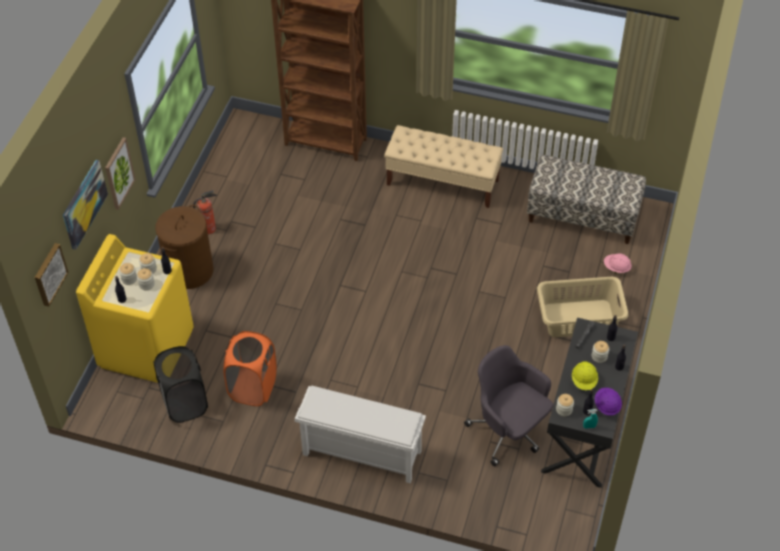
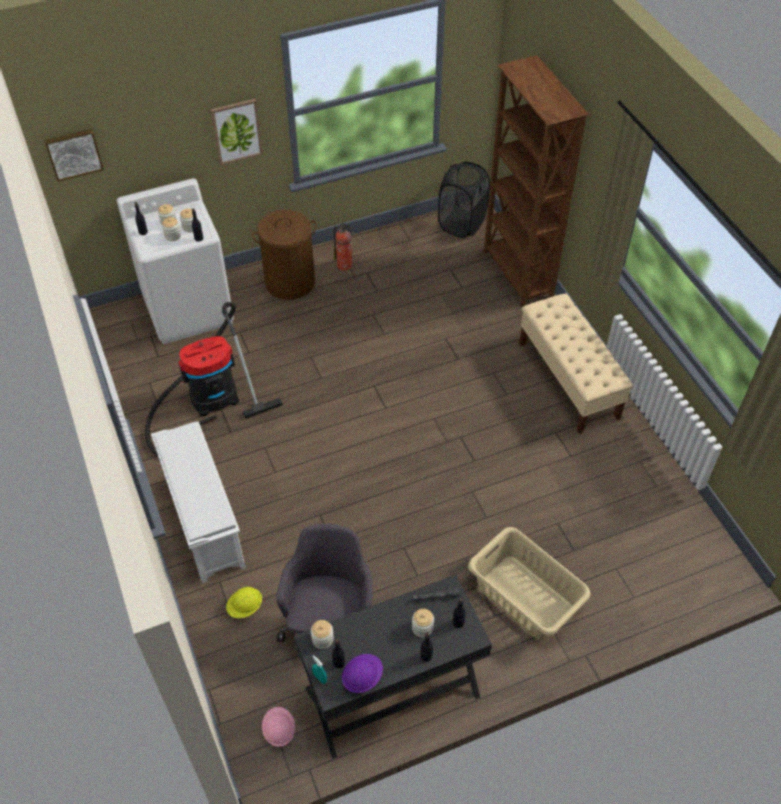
camera: 50 degrees right, 0 degrees up
(84, 204) = (159, 122): picture -> none
(146, 347) = (188, 309): yellow washing machine -> white washing machine
(184, 403) = (154, 368): black laundry basket -> black laundry basket (462, 224)
(253, 387) = (209, 400): orange laundry basket -> vacuum cleaner
(583, 216) = (655, 516): bench -> none
(584, 381) = (376, 634): yellow hard hat -> yellow hard hat (245, 607)
(616, 268) = (623, 589): pink hard hat -> pink hard hat (279, 730)

